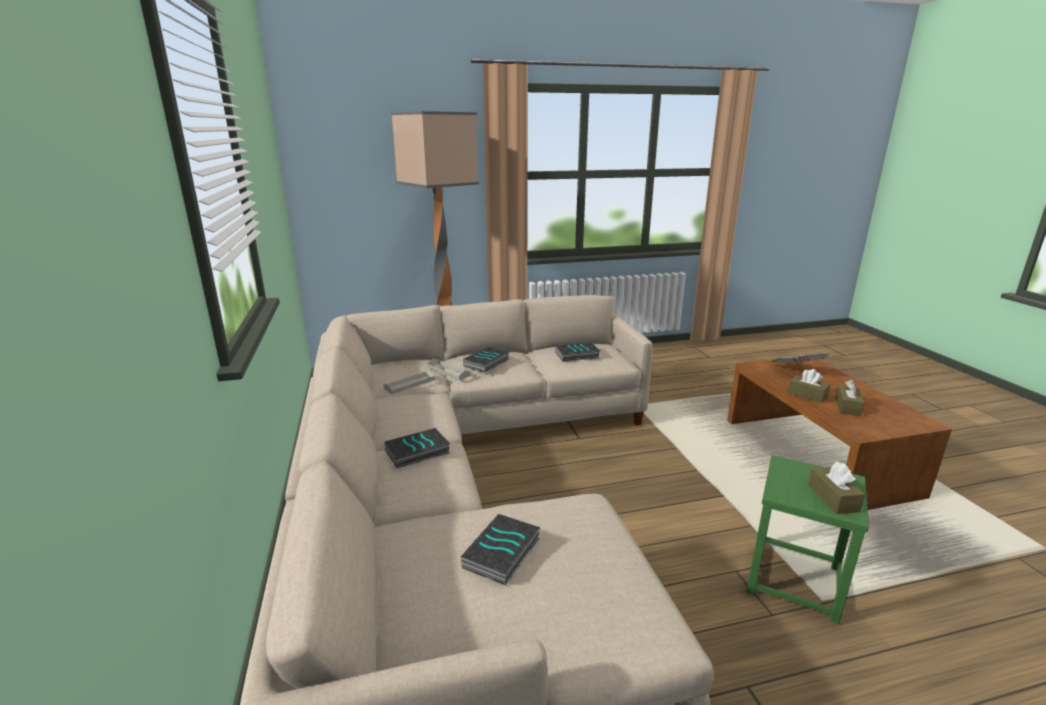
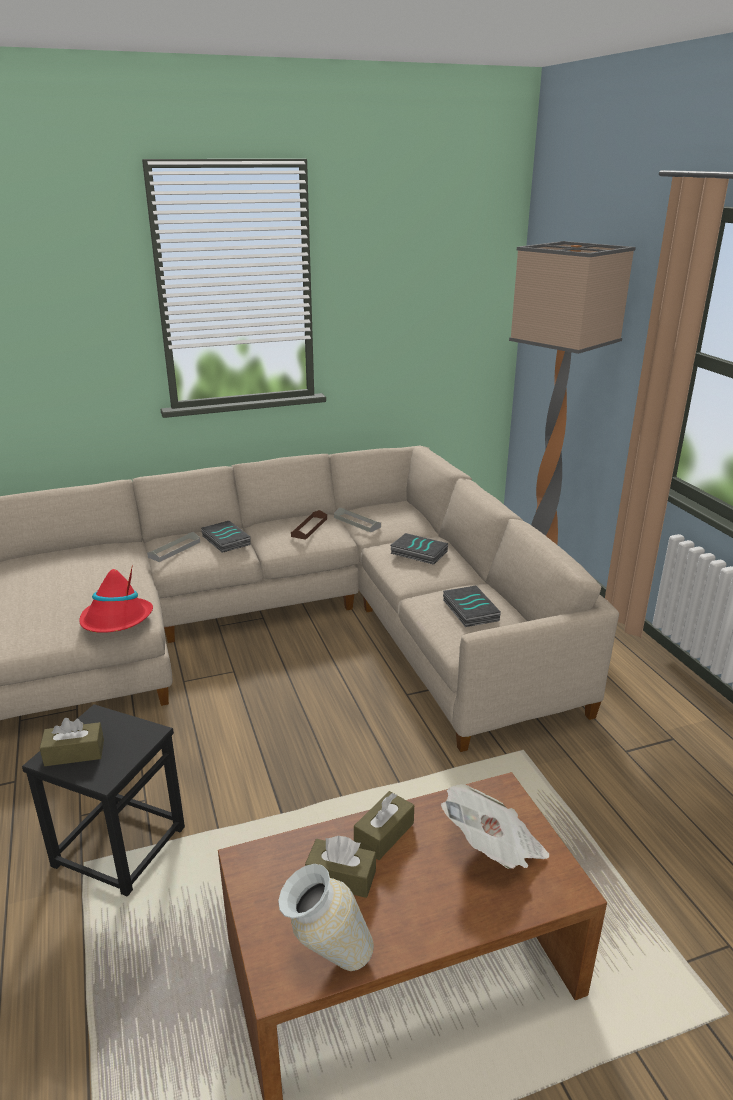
camera: 85 degrees right, 5 degrees up
(411, 405) = (309, 527): none -> brown tray
(448, 371) = (394, 537): grey tray -> grey tray (174, 549)
(502, 554) = (80, 580): book -> none
(596, 514) = (117, 620): none -> red hat
(793, 581) = (119, 845): green stool -> black stool
(901, 411) = (326, 959): none -> vase

